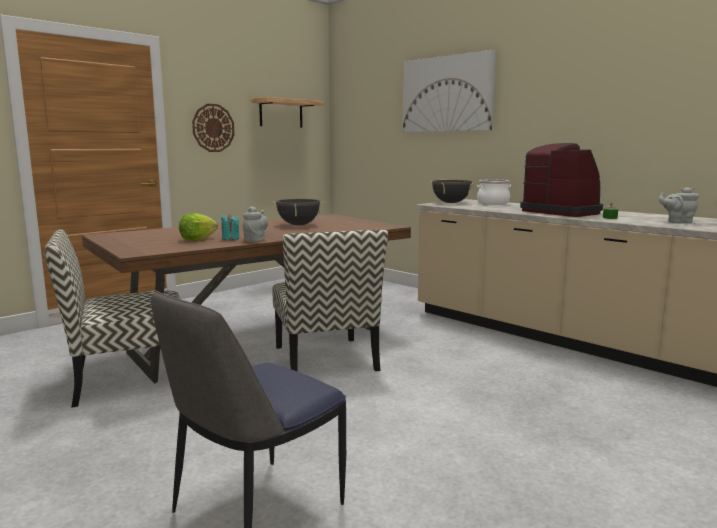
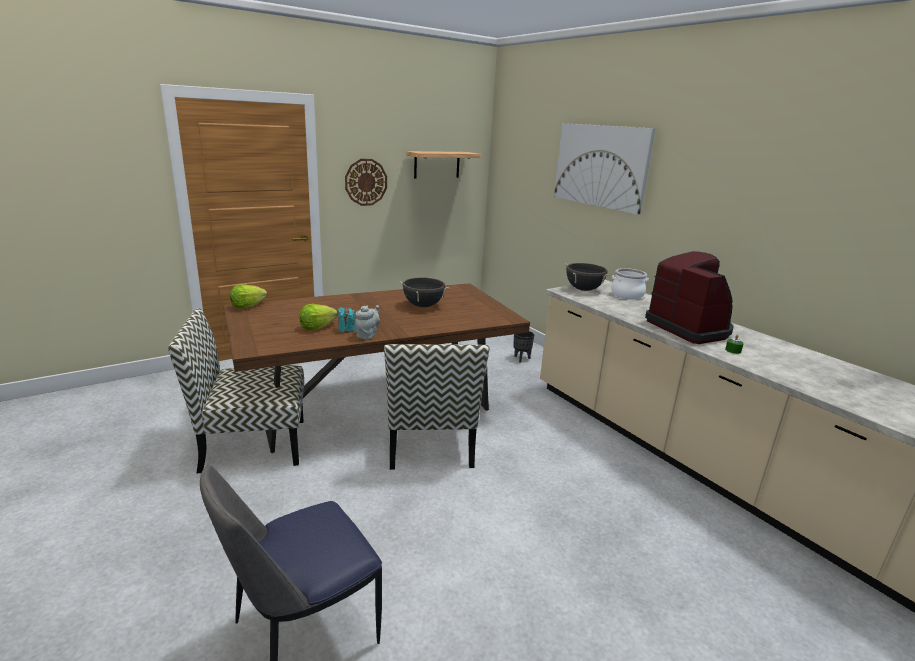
camera: 10 degrees right, 10 degrees up
(110, 234) = (247, 306): none -> lettuce
(389, 295) = (521, 358): none -> black planter
(677, 222) = (804, 371): grey teapot -> none

